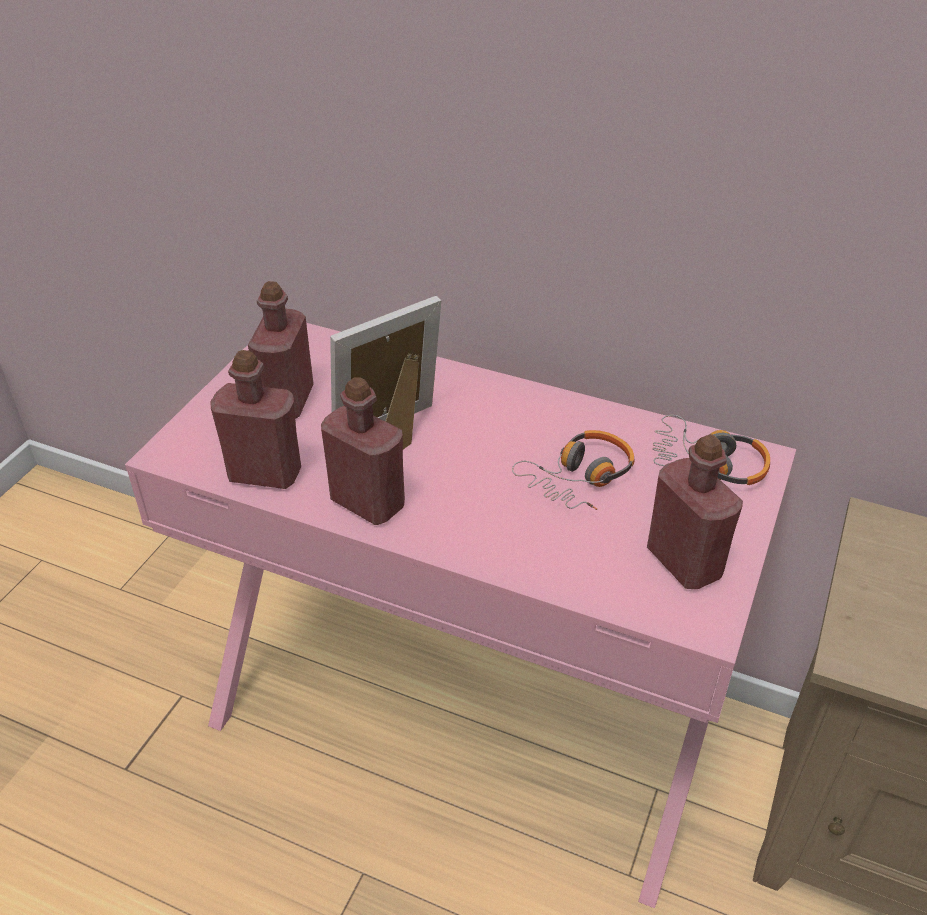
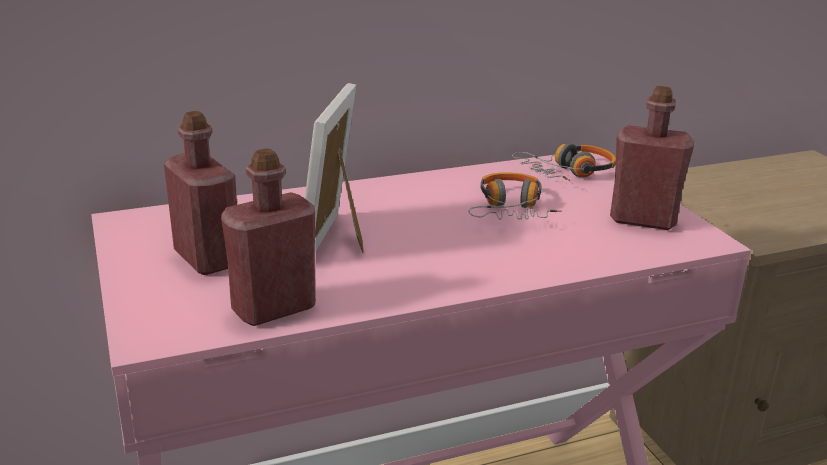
camera: 45 degrees left, 15 degrees down
(367, 503) = (394, 285): red bottle -> none

